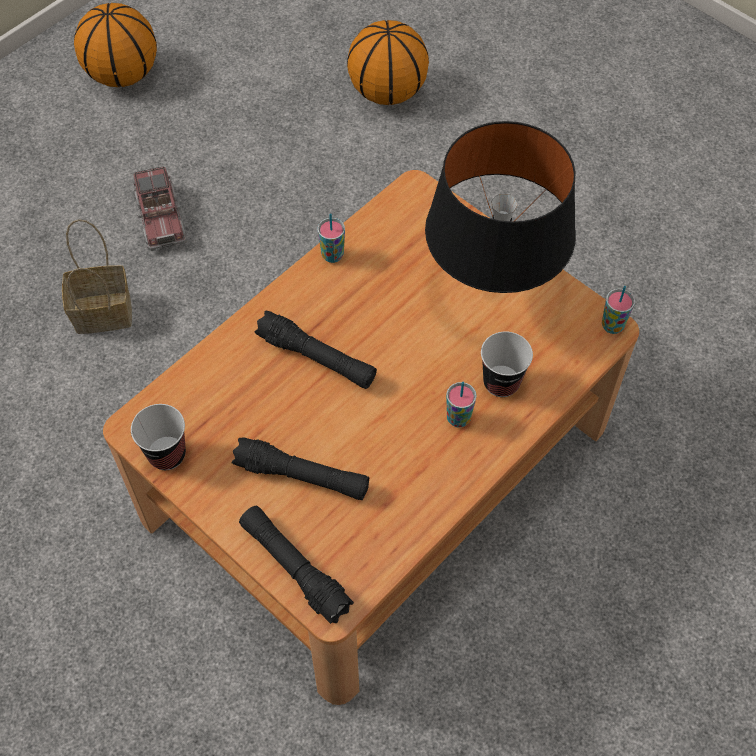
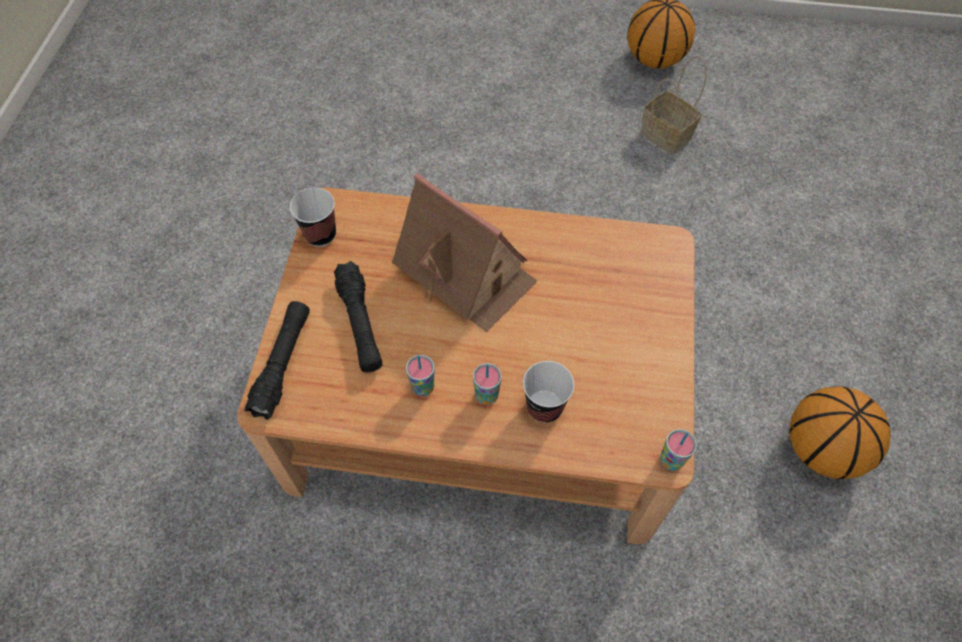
camera: 55 degrees right, 0 degrees up
(105, 311) = (471, 169): basket -> basket (667, 136)
(161, 218) = (565, 150): toy truck -> none
(317, 358) = (465, 272): black flashlight -> toy house
(332, 255) = (562, 228): cup -> cup (423, 388)
(388, 91) = (802, 206): basketball -> basketball (822, 449)
(492, 289) = (627, 349): black table lamp -> none

